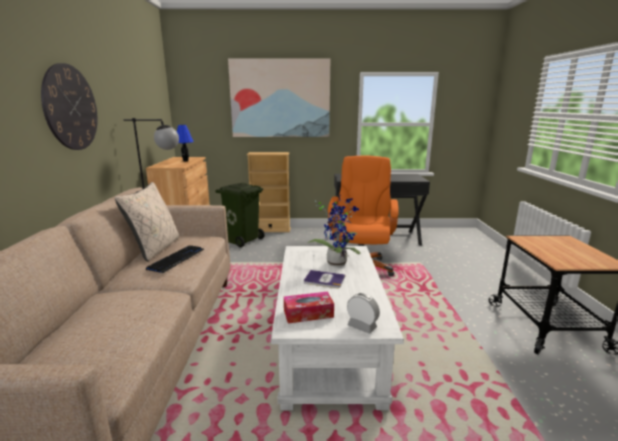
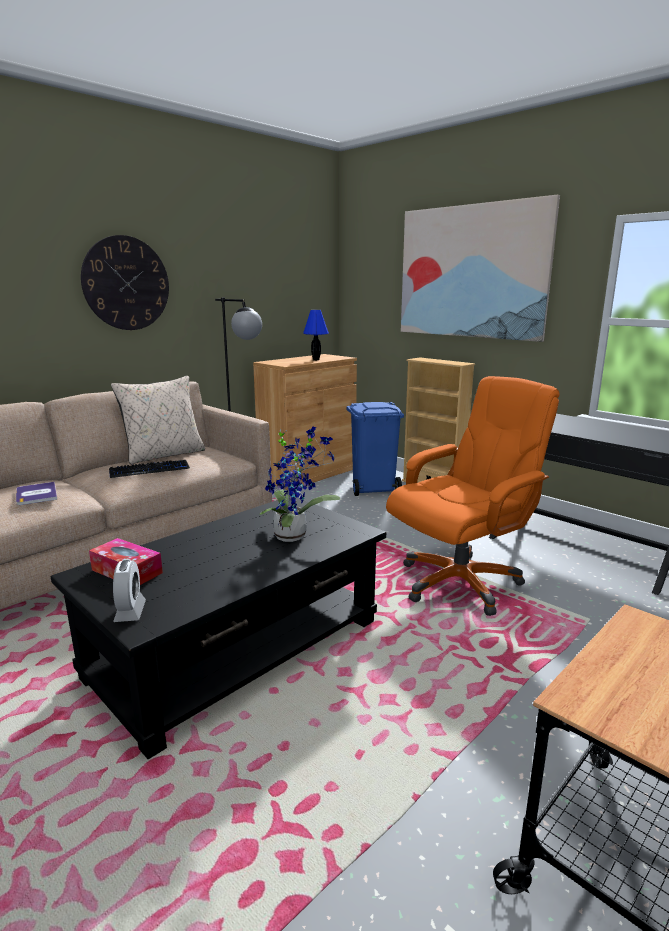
camera: 45 degrees right, 0 degrees up
(243, 240) = (374, 488): green trash can -> blue trash can
(324, 280) = (228, 547): book -> book (36, 494)
(328, 342) = (238, 648): white coffee table -> black coffee table

